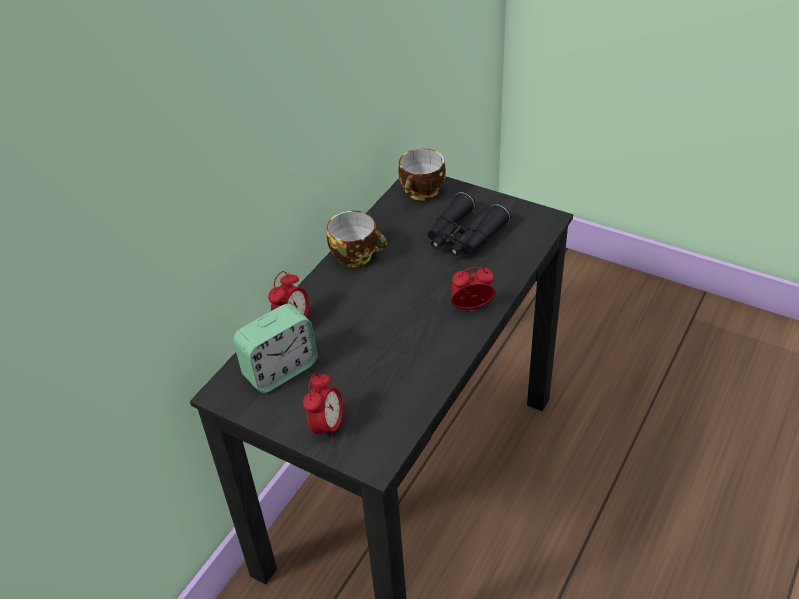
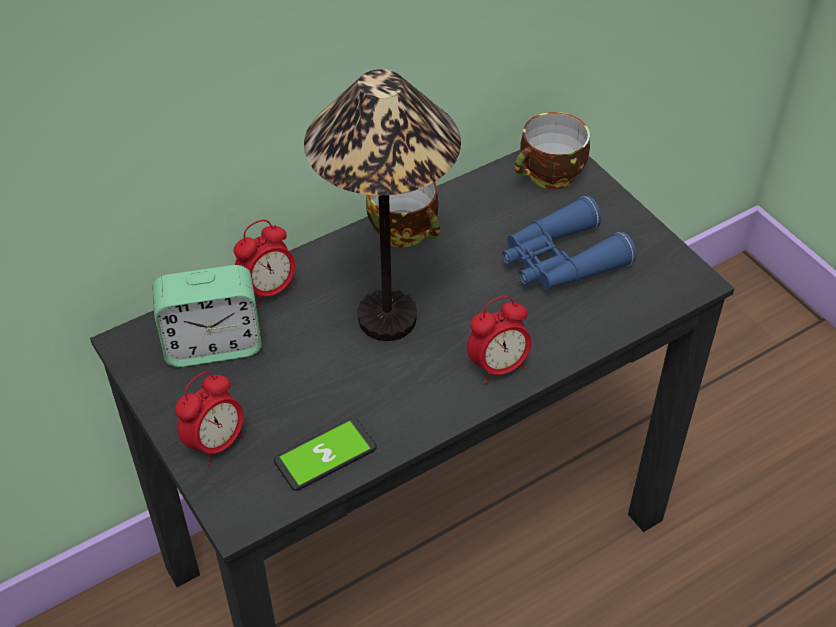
camera: 25 degrees right, 5 degrees up
(383, 310) = (386, 320): none -> table lamp
(403, 402) = (325, 455): none -> phone
(464, 237) = (560, 261): black binoculars -> blue binoculars
(471, 309) = (498, 366): alarm clock -> alarm clock turned 135 degrees clockwise

